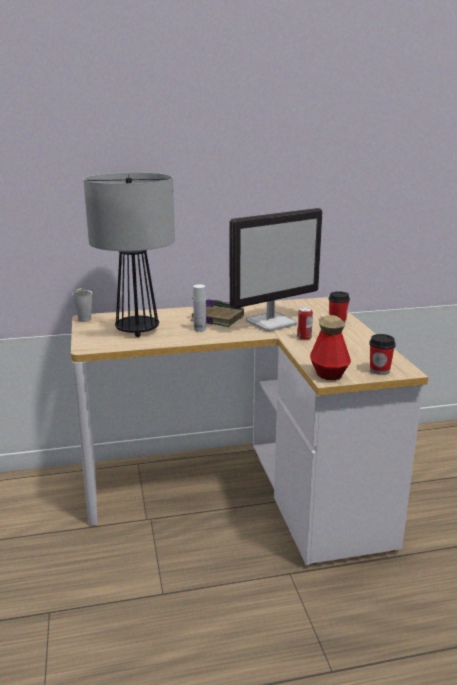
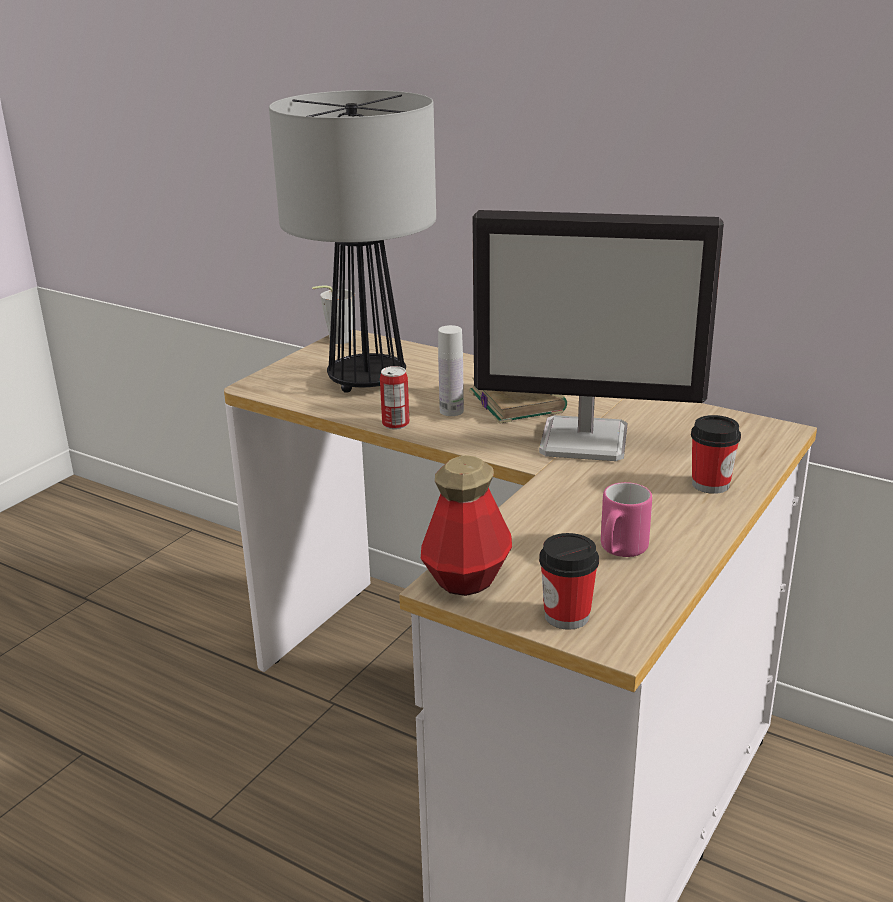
camera: 45 degrees right, 5 degrees up
(304, 338) = (577, 492): can -> can (395, 424)
(354, 348) = (620, 551): none -> pink mug

